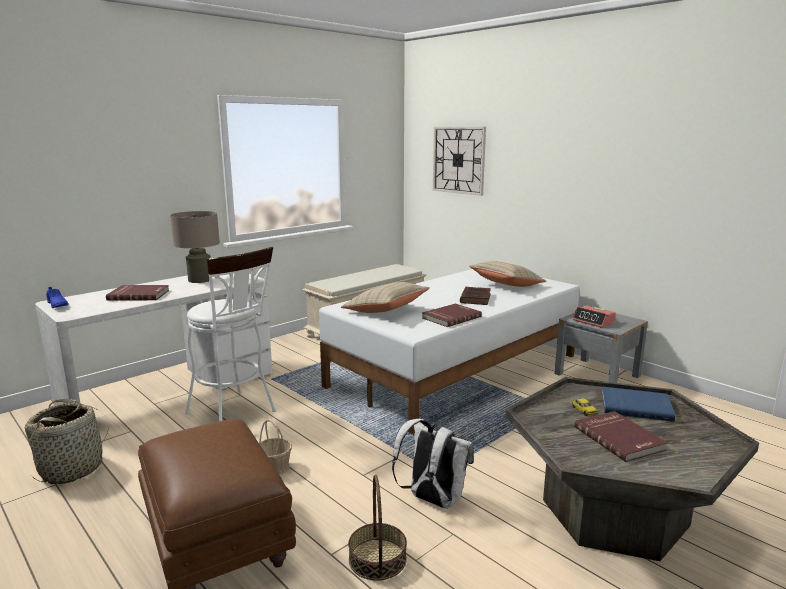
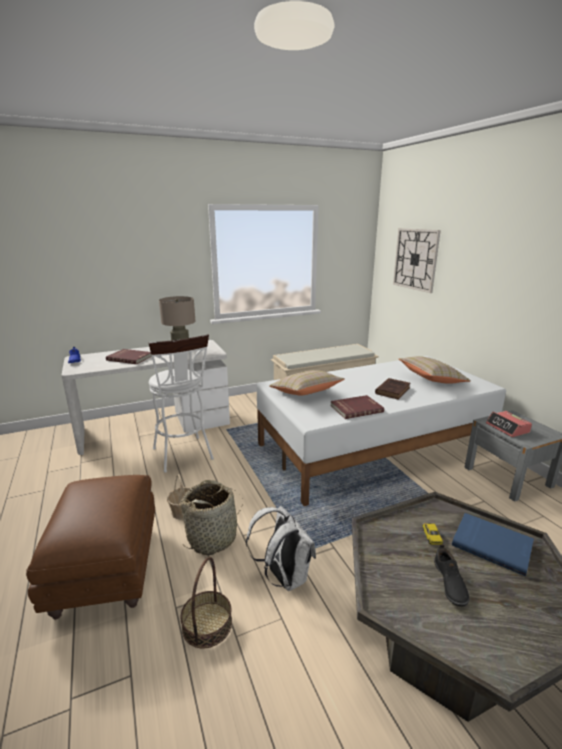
camera: 20 degrees right, 5 degrees up
(72, 469) = (60, 480): basket -> basket (212, 537)
(620, 438) = (449, 583): red book -> black shoe

